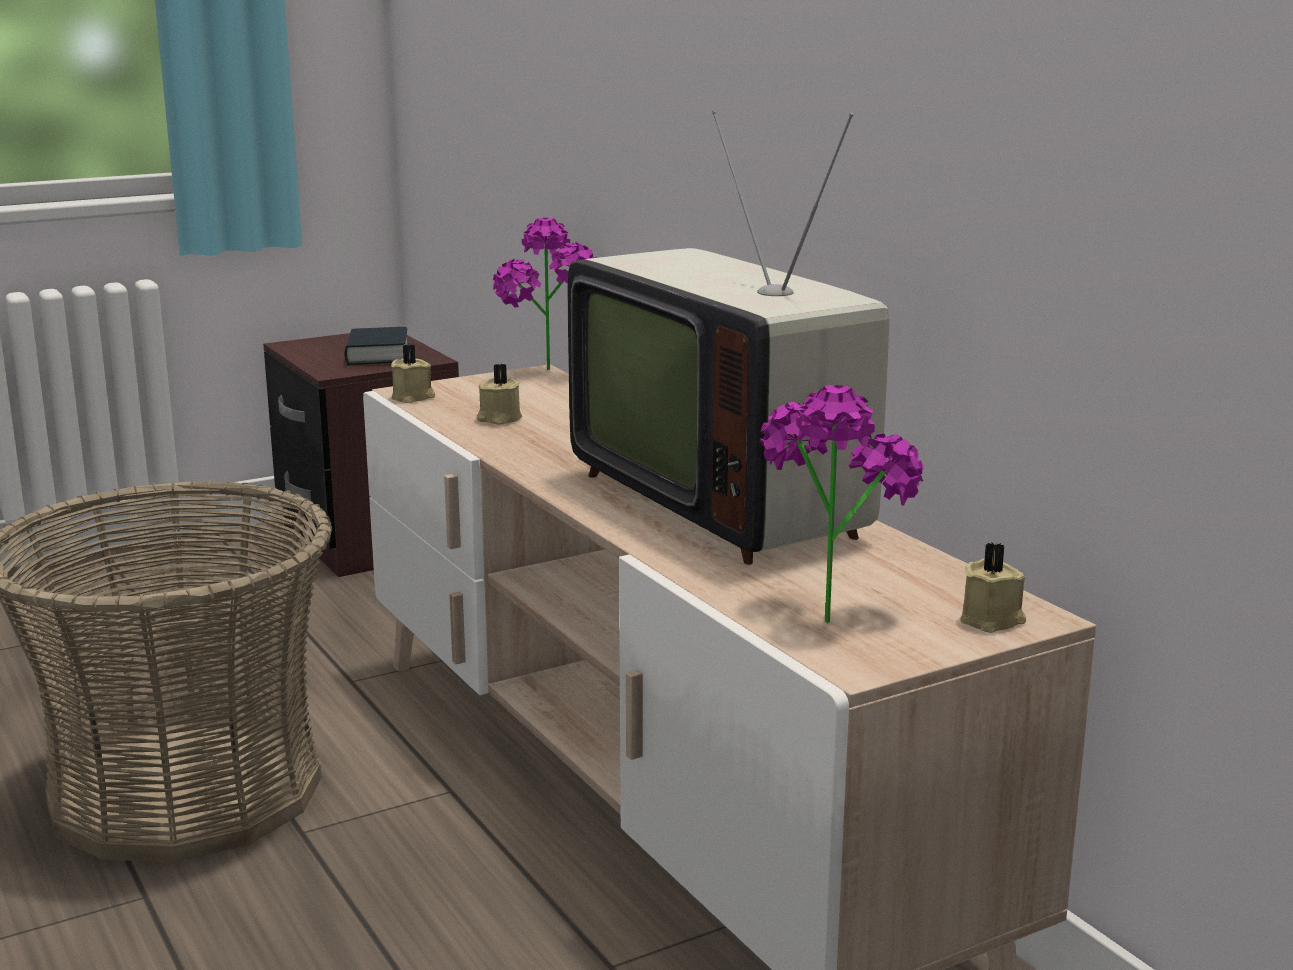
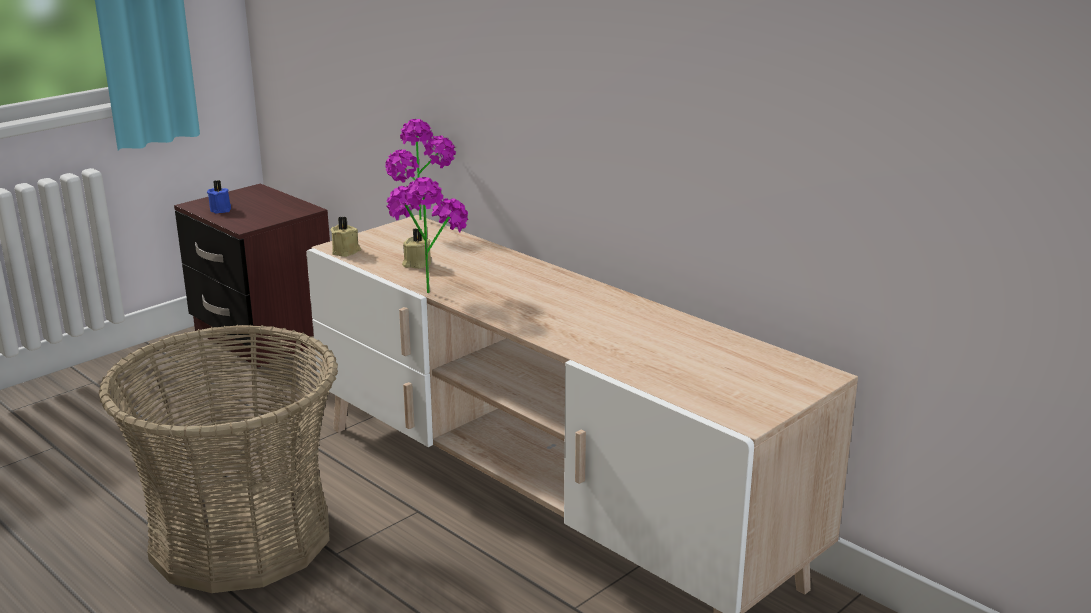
camera: 15 degrees left, 5 degrees up
(318, 352) = (221, 209): none -> blue candle
(377, 355) = (266, 209): book -> none
(726, 500) = (603, 313): television -> none
(828, 610) = (710, 385): potted plant -> potted plant (428, 287)
(993, 620) = (803, 380): beige candle -> none

